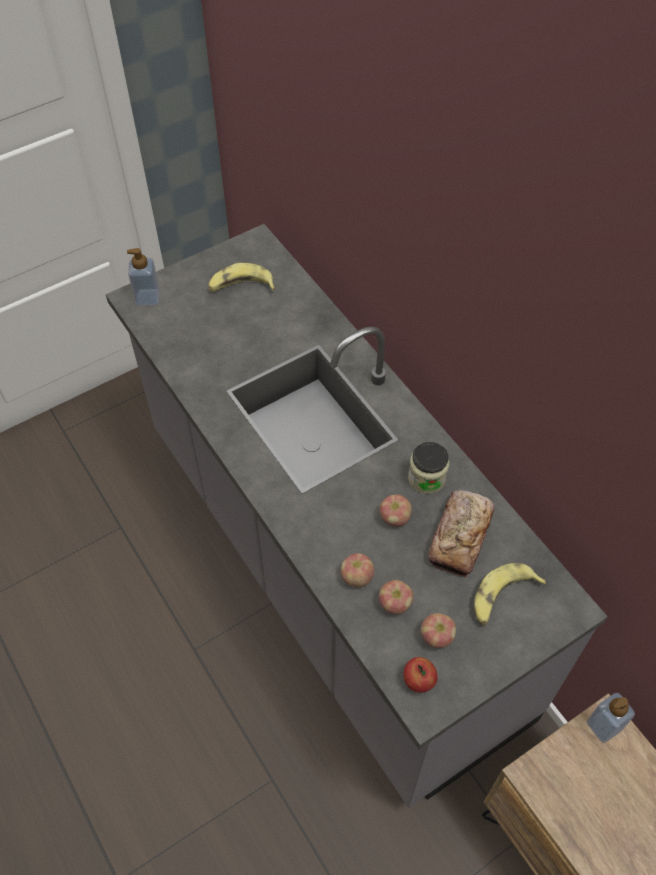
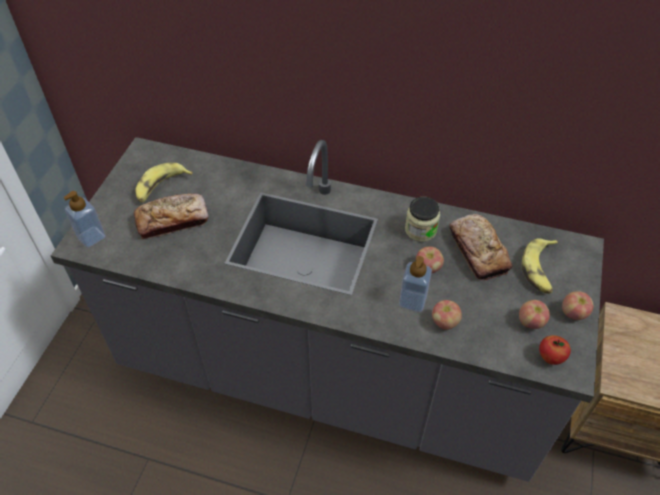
camera: 40 degrees left, 5 degrees down
(221, 324) = (172, 220): none -> bread
(395, 603) = (485, 321): apple -> apple (573, 313)
(603, 726) = (622, 322): soap dispenser -> soap dispenser (412, 301)

